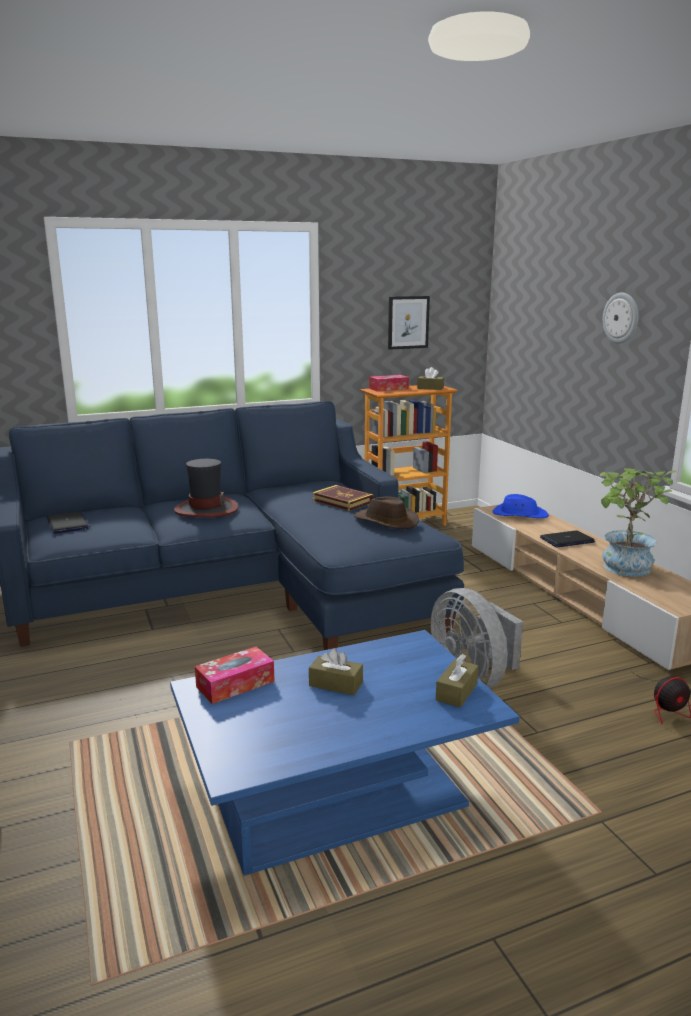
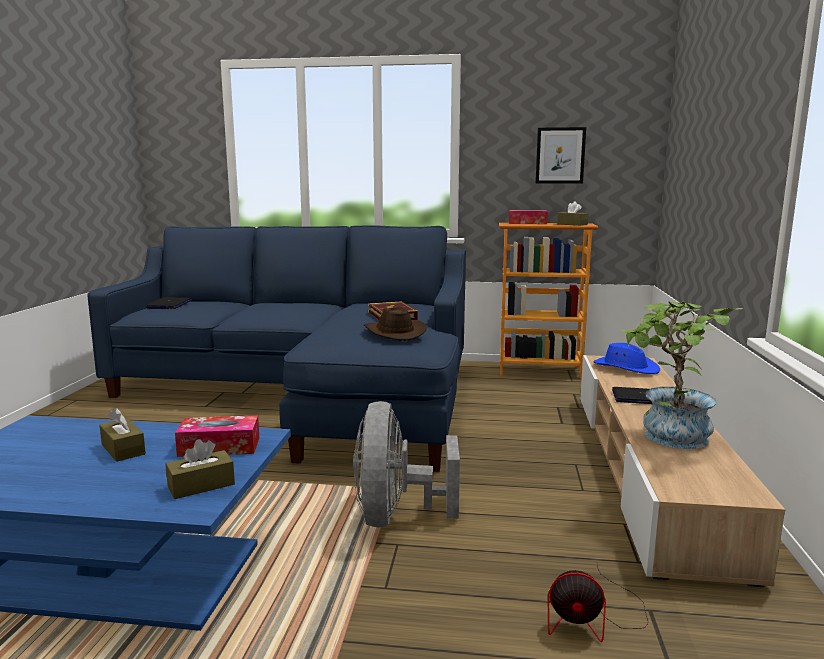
camera: 30 degrees right, 5 degrees down
(206, 509) = (279, 308): hat -> none
(235, 684) = (59, 429): tissue box -> tissue box (219, 447)
(621, 318) = (744, 120): wall clock -> none

